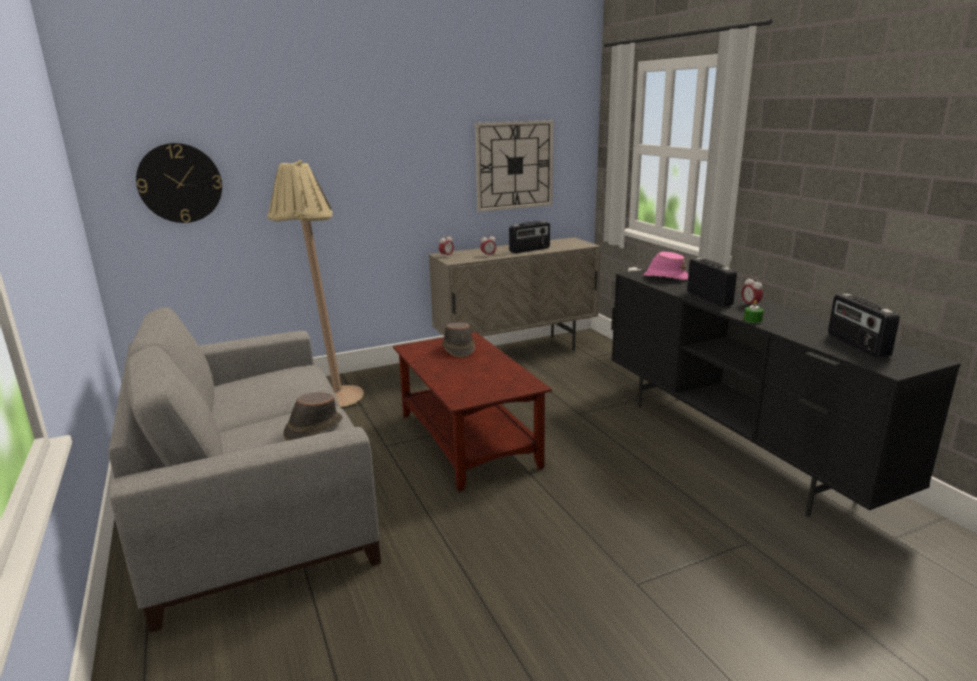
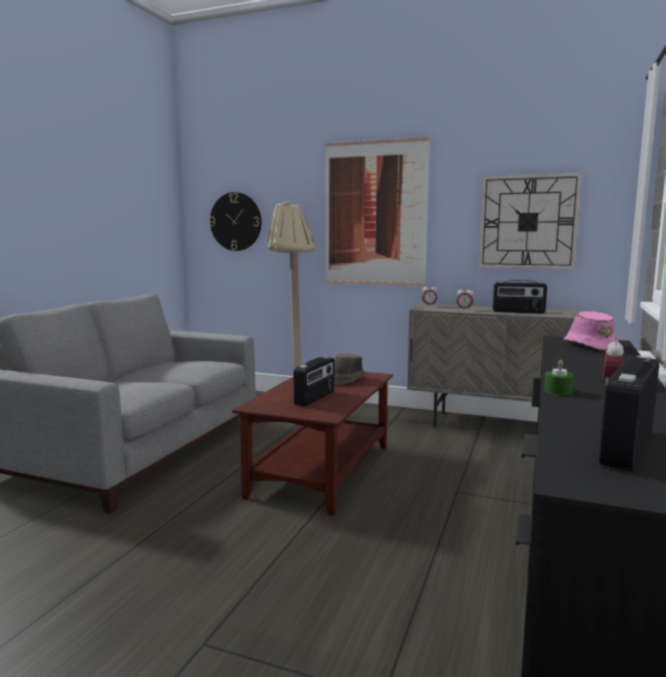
camera: 45 degrees right, 10 degrees down
(313, 428) = (132, 388): brown hat -> none
(371, 163) = (375, 213): none -> picture
(709, 298) = (577, 367): radio -> radio (315, 398)

